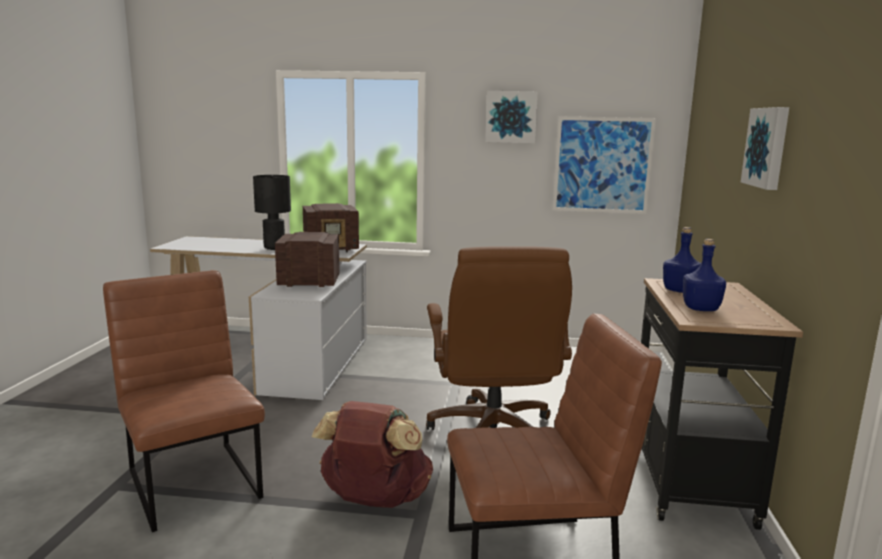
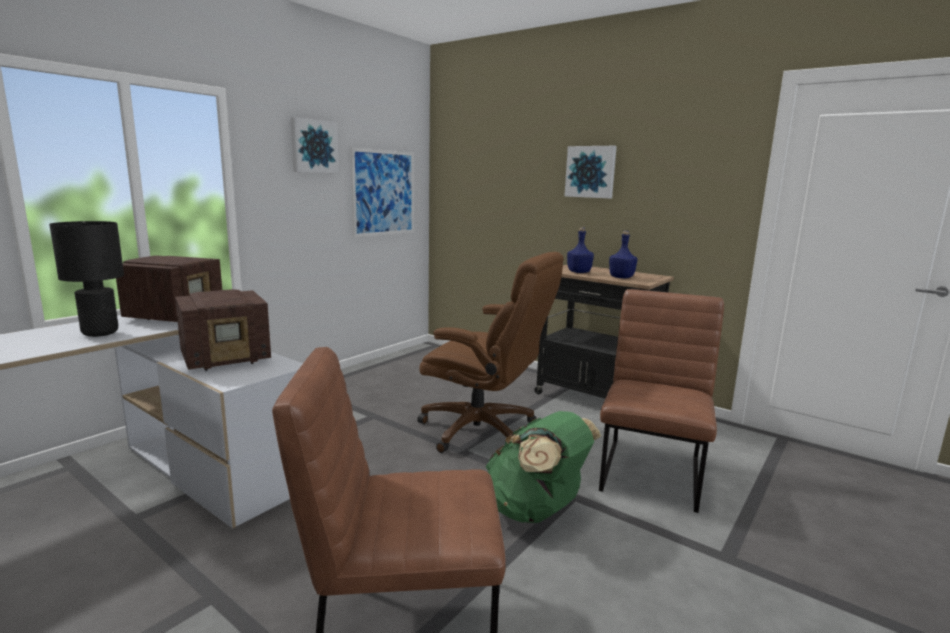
camera: 60 degrees left, 0 degrees up
(308, 283) = (227, 359): radio -> radio turned 150 degrees counterclockwise
(374, 500) = (536, 511): brown backpack -> green backpack

